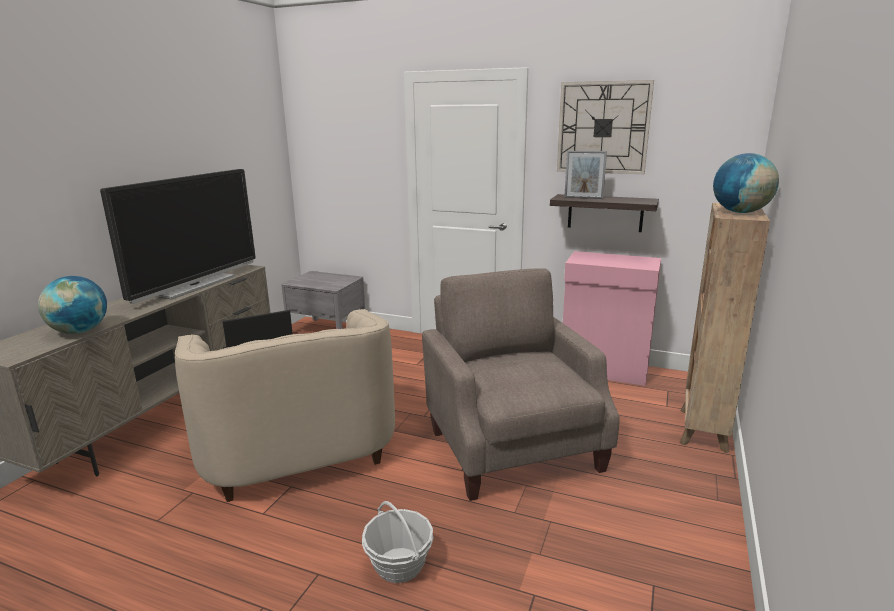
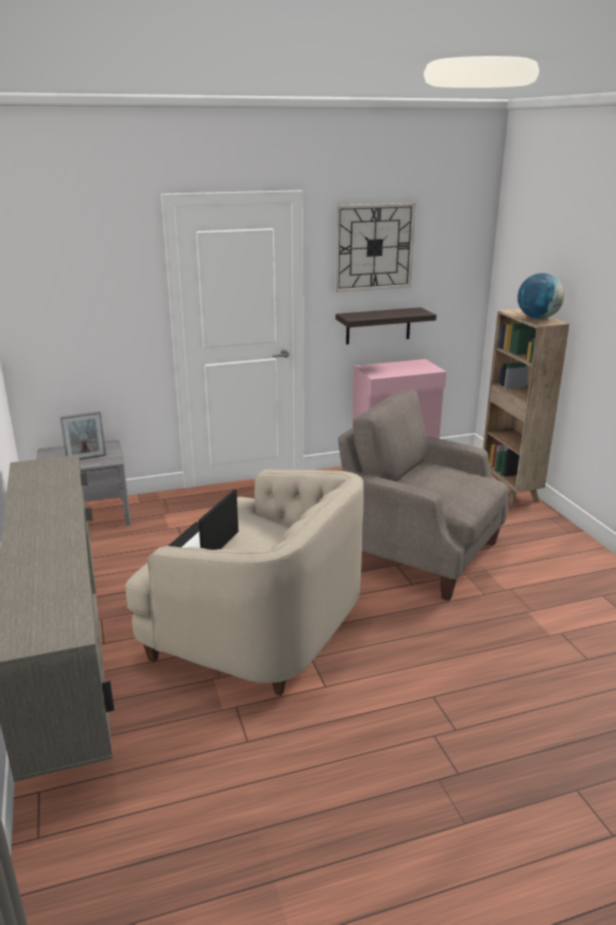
camera: 40 degrees left, 5 degrees up
(80, 331) = (67, 585): globe -> none
(195, 286) = (58, 498): television -> none
(399, 565) = (471, 661): basket -> none
(583, 198) = (369, 315): picture frame -> picture frame (86, 458)

